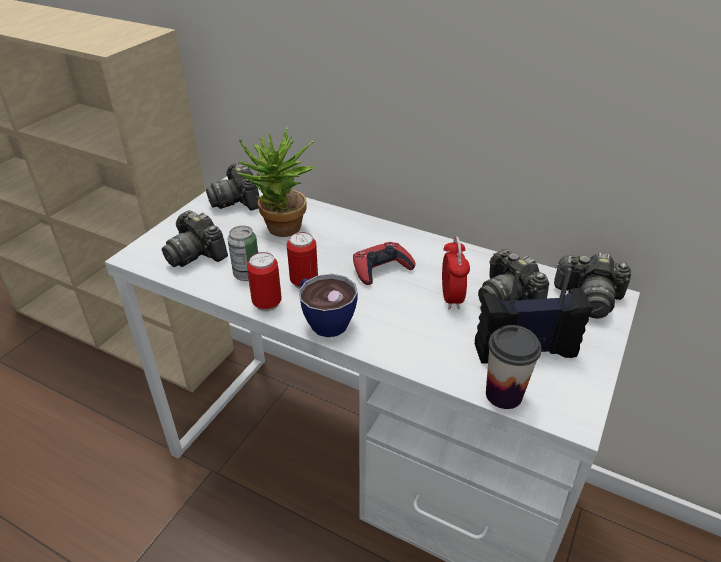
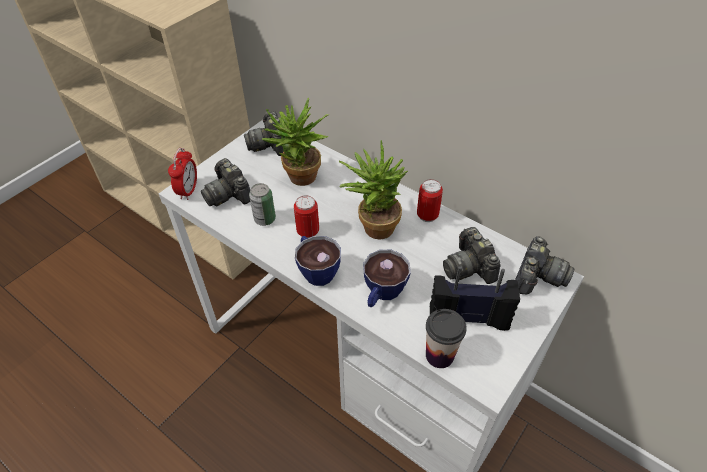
camera: 10 degrees right, 10 degrees up
(267, 304) = (275, 249): can -> can (427, 216)
(381, 268) = (373, 226): red game controller -> potted plant
(412, 337) = (382, 294): none -> cup
(451, 298) = (422, 262): alarm clock -> alarm clock (188, 190)
(588, 298) = (537, 277): camera -> camera turned 90 degrees counterclockwise

